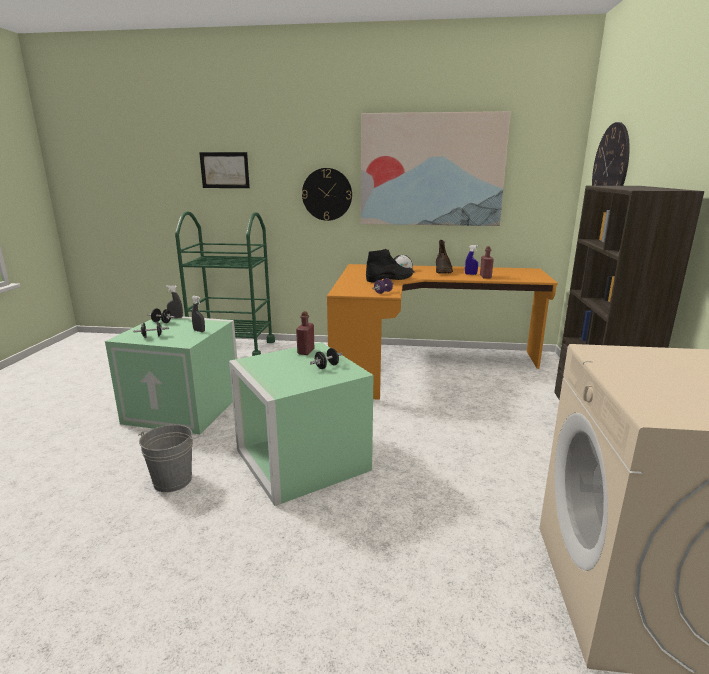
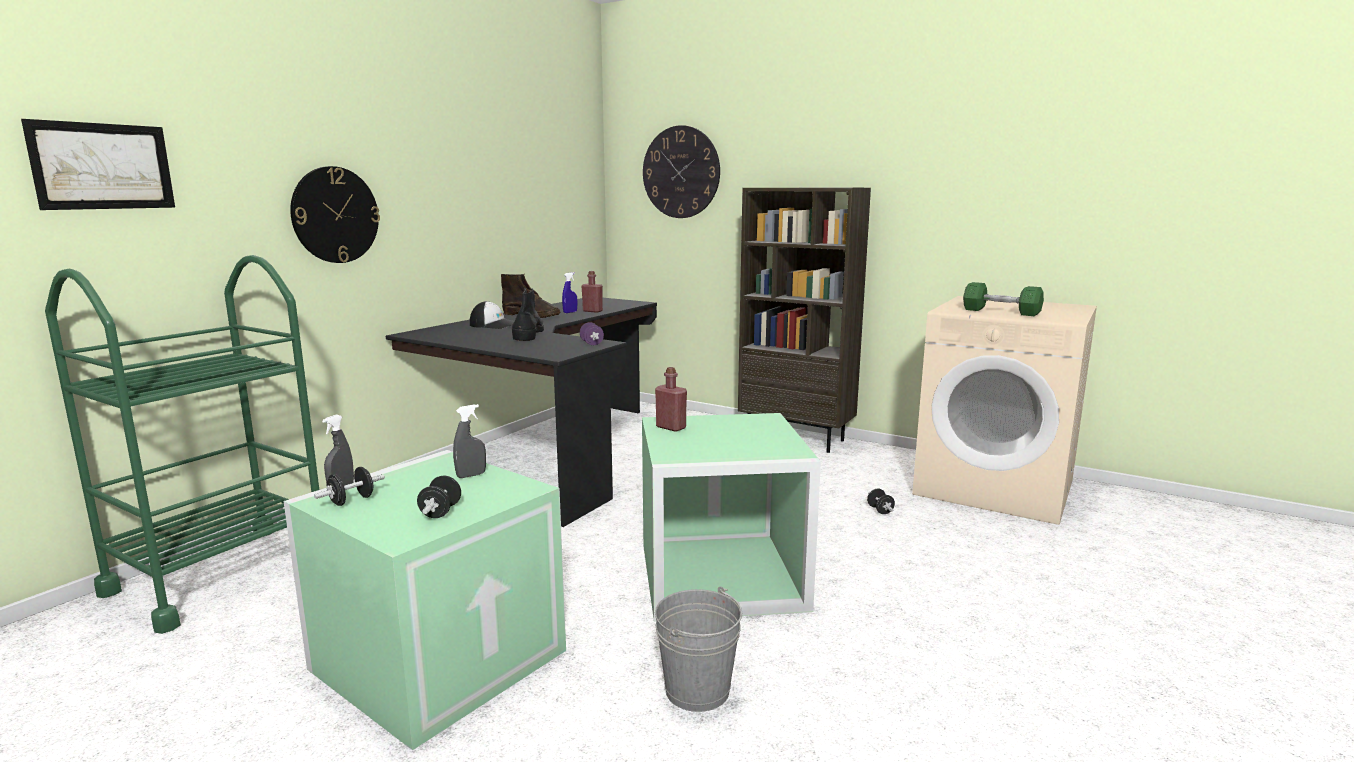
camera: 65 degrees left, 5 degrees down
(326, 366) = (736, 425): black dumbbell -> black dumbbell (880, 510)
(423, 364) = (547, 454): orange desk -> black desk
(431, 170) = (475, 174): picture -> none
(648, 375) = (1001, 312): none -> green dumbbell

